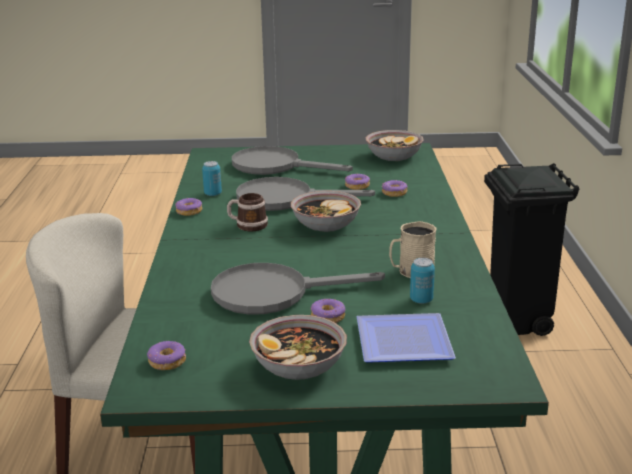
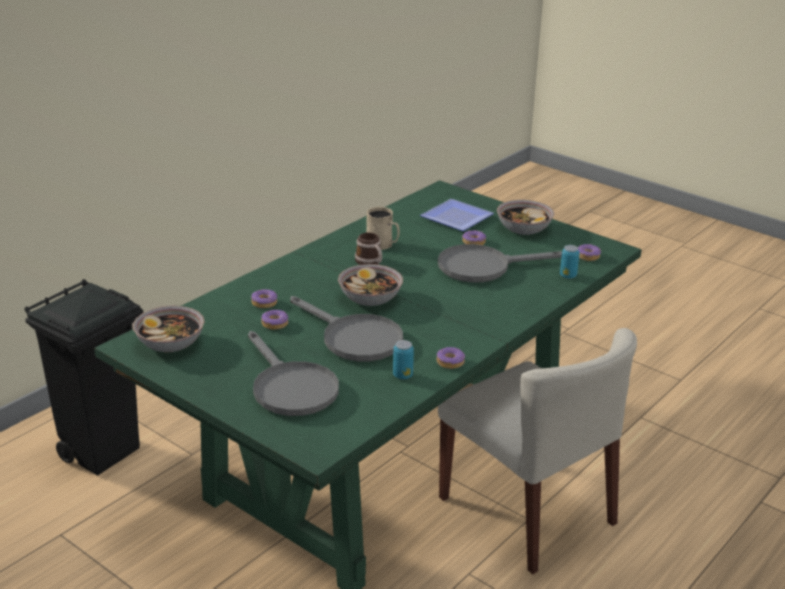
camera: 140 degrees left, 5 degrees up
(247, 225) = (425, 325): mug -> mug (370, 262)
(274, 293) = (483, 267): grey frying pan -> grey frying pan turned 135 degrees clockwise
(421, 300) = (409, 230): can -> can (568, 276)

